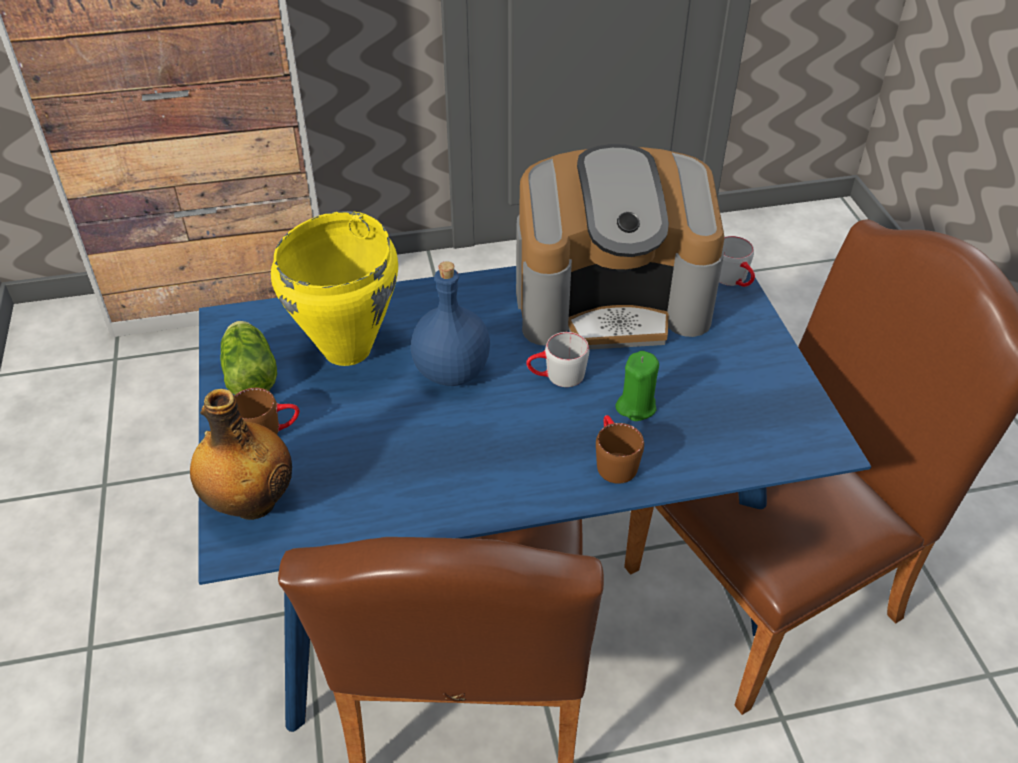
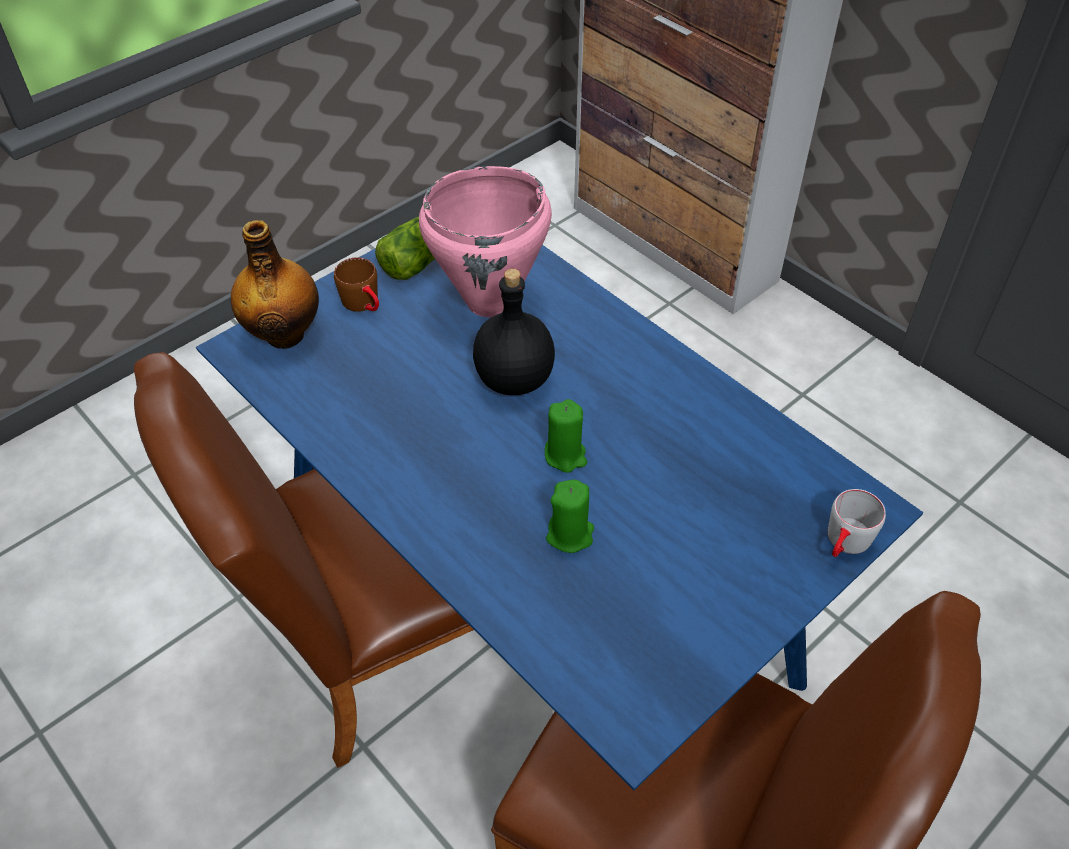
camera: 60 degrees right, 5 degrees up
(348, 349) = (491, 301): yellow cooking pot -> pink cooking pot
(453, 371) = (516, 380): blue bottle -> black bottle
(556, 376) = (565, 455): grey mug -> green candle
(612, 299) = (714, 450): coffee machine -> none
(613, 460) = (483, 546): brown mug -> none

